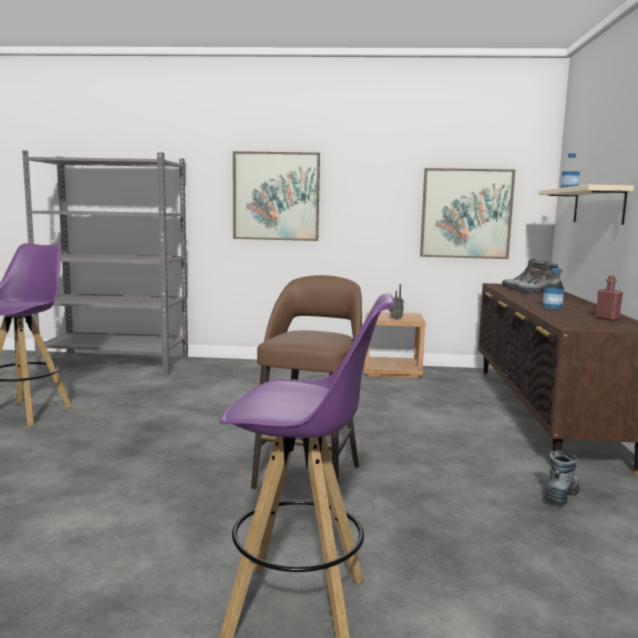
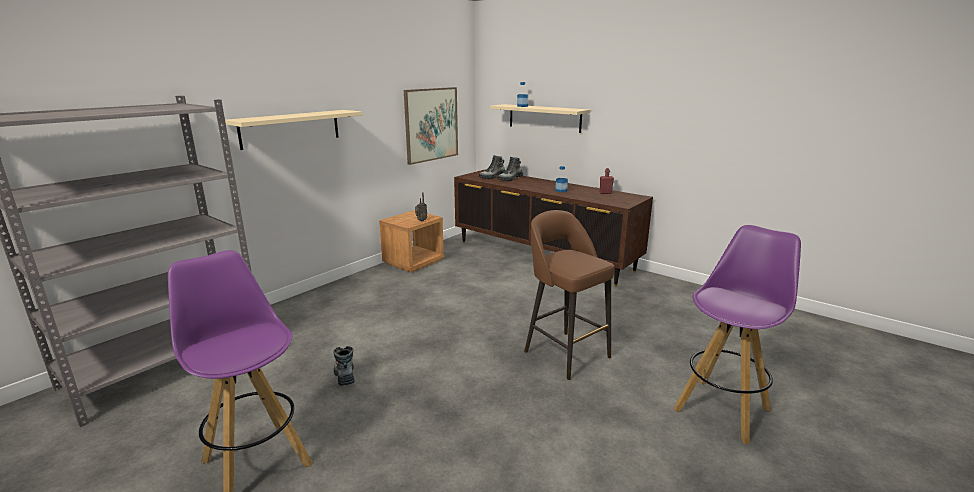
camera: 55 degrees left, 10 degrees up
(276, 196) = (291, 128): picture -> beige shelf
(561, 495) = (644, 297): boot -> boot (345, 375)

